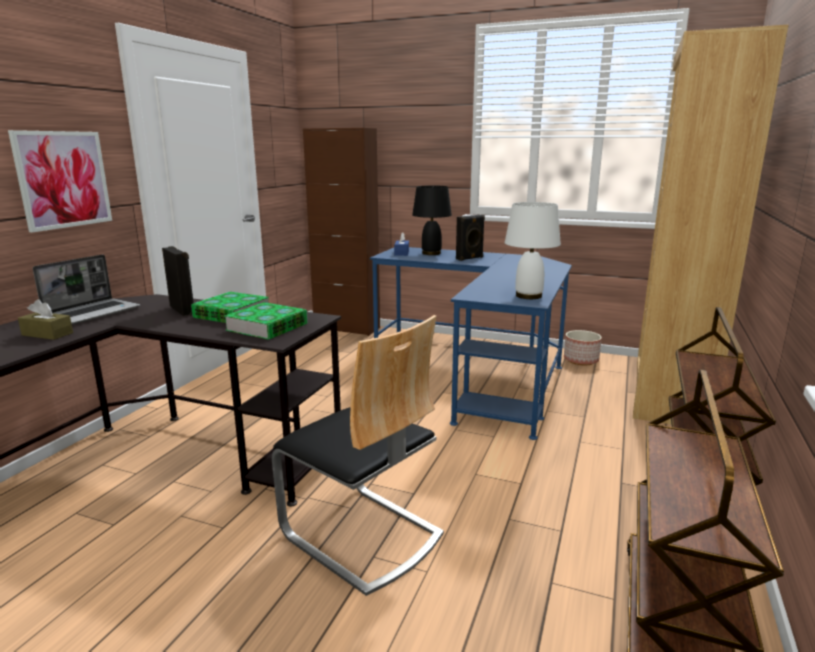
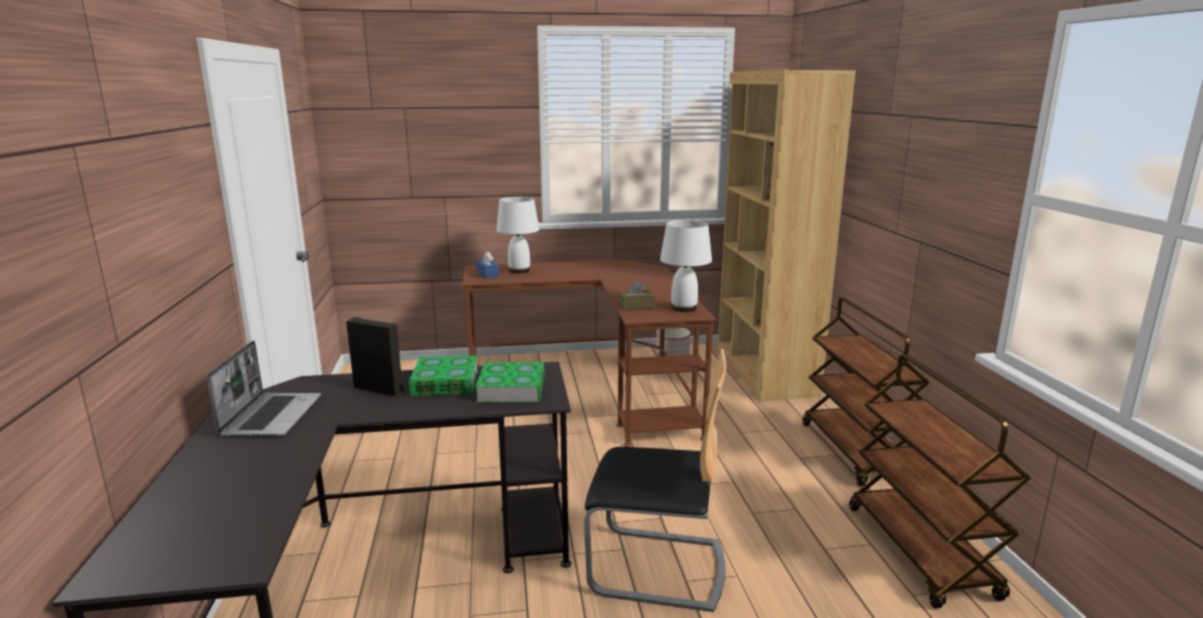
camera: 30 degrees left, 0 degrees up
(47, 334) = (272, 455): brown tissue box -> brown tissue box (636, 307)
(63, 179) = (188, 252): picture -> none
(347, 328) = (405, 368): brown cabinet -> none
(431, 253) = (519, 270): black table lamp -> white table lamp
(470, 258) = (567, 272): black speaker -> none
(479, 371) = (596, 386): blue desk -> brown desk

